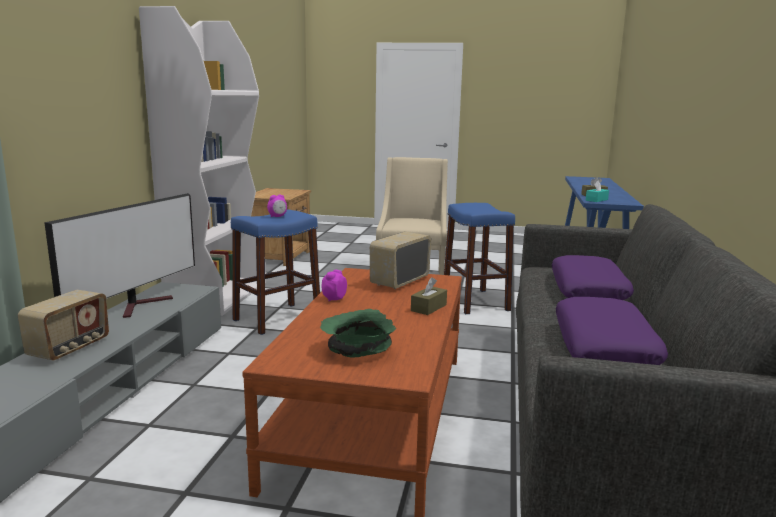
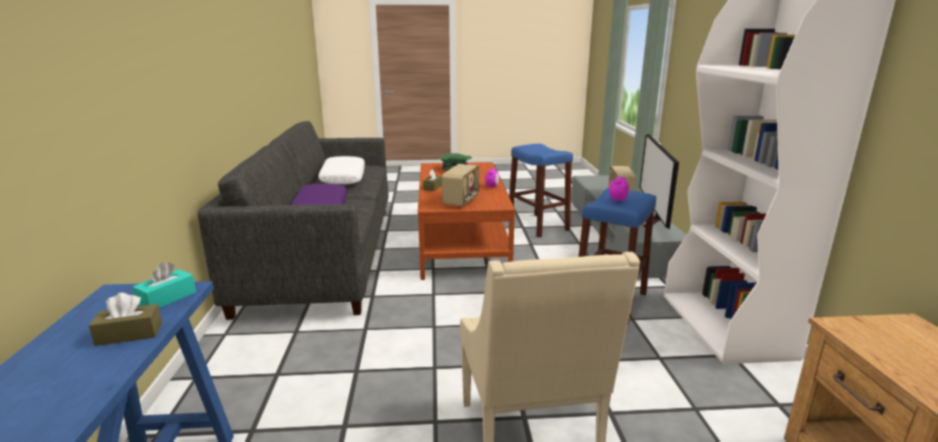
camera: 165 degrees right, 5 degrees up
(475, 301) = (408, 375): blue stool -> blue stool (537, 225)
(604, 347) = (343, 178): purple pillow -> white pillow

